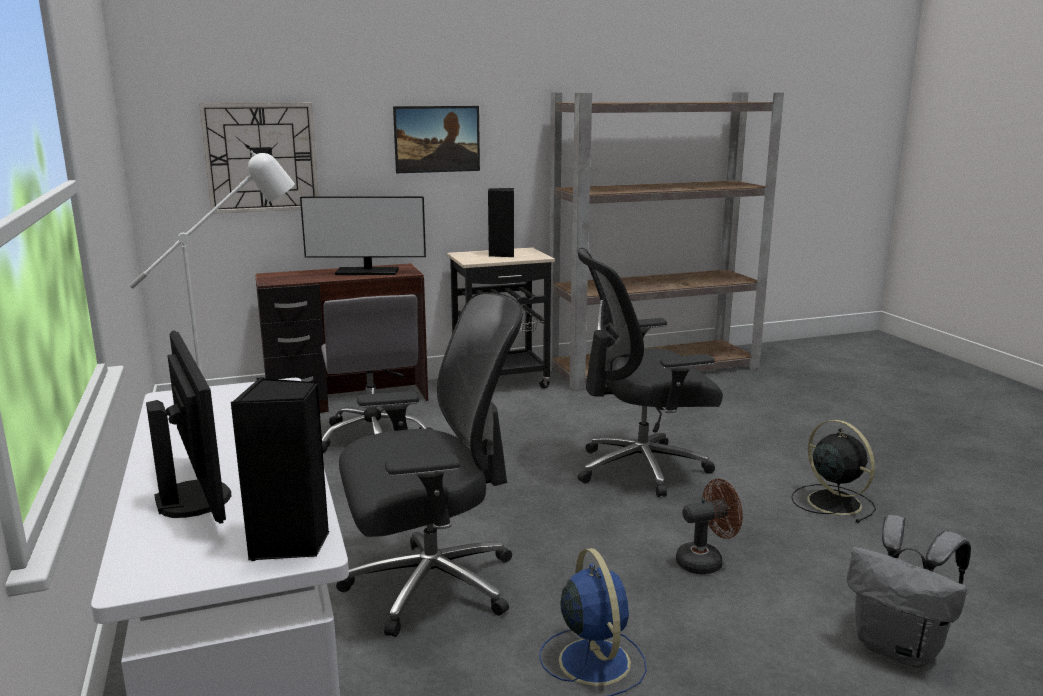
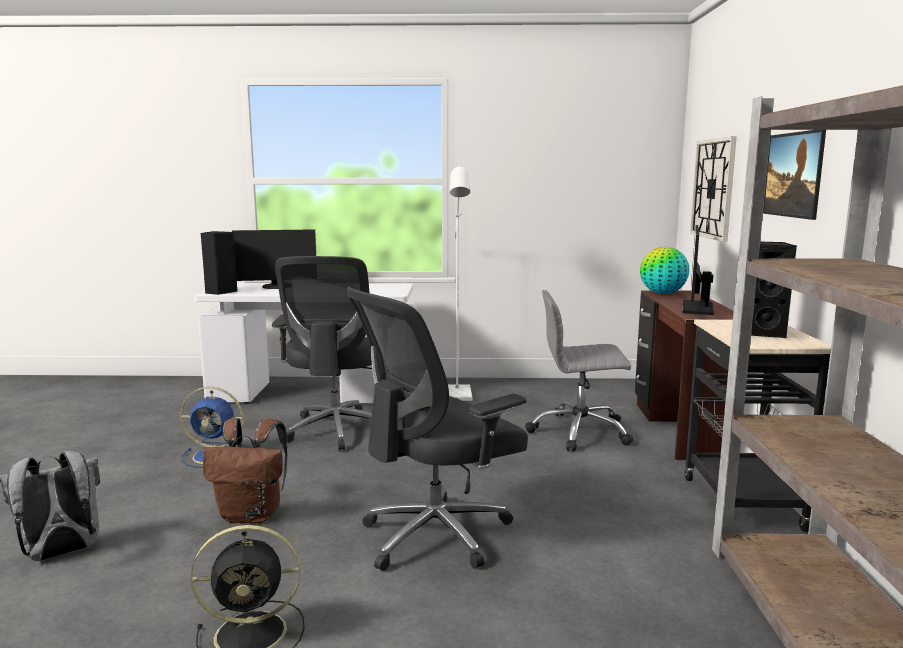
camera: 110 degrees right, 5 degrees down
(283, 280) = (662, 293): none -> globe
(643, 468) = (437, 534): office chair -> office chair turned 135 degrees counterclockwise
(705, 561) = (252, 515): brown fan -> brown backpack

